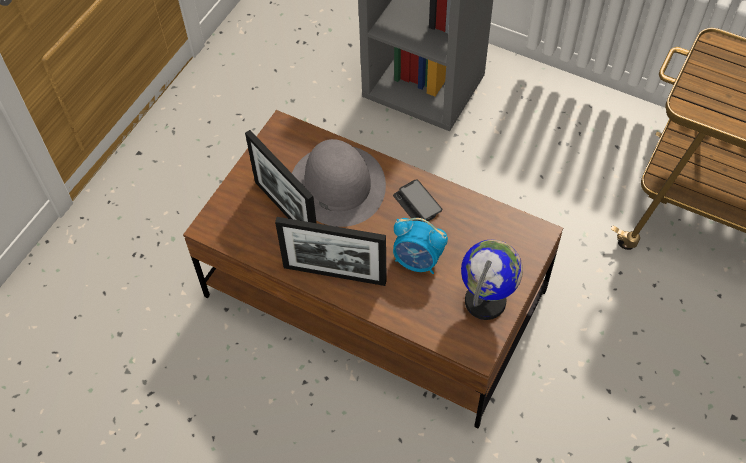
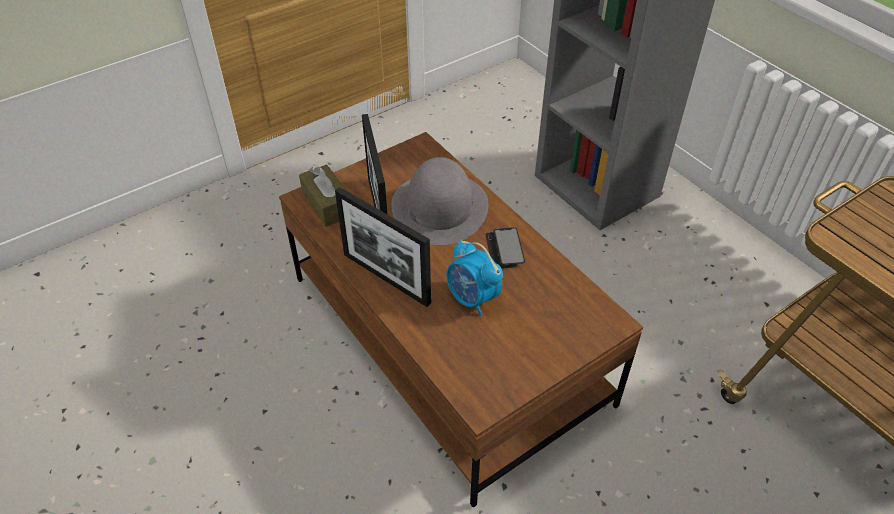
camera: 25 degrees right, 10 degrees down
(235, 224) = (327, 204): none -> brown tissue box
(486, 301) = (518, 362): globe -> none

